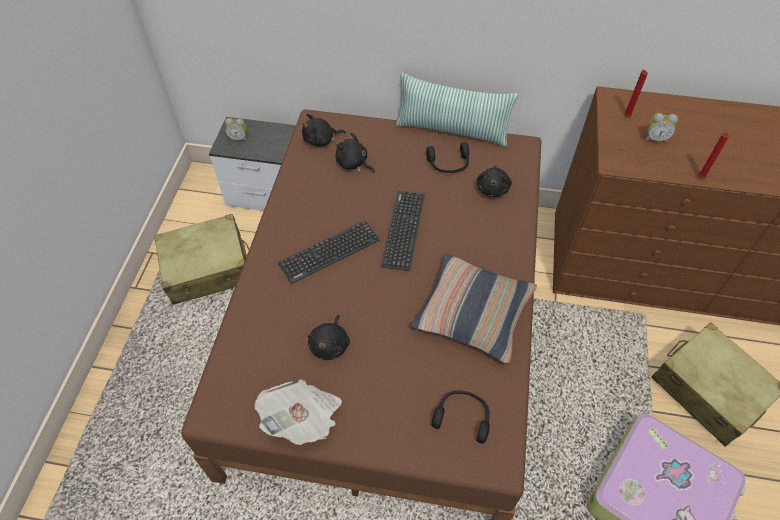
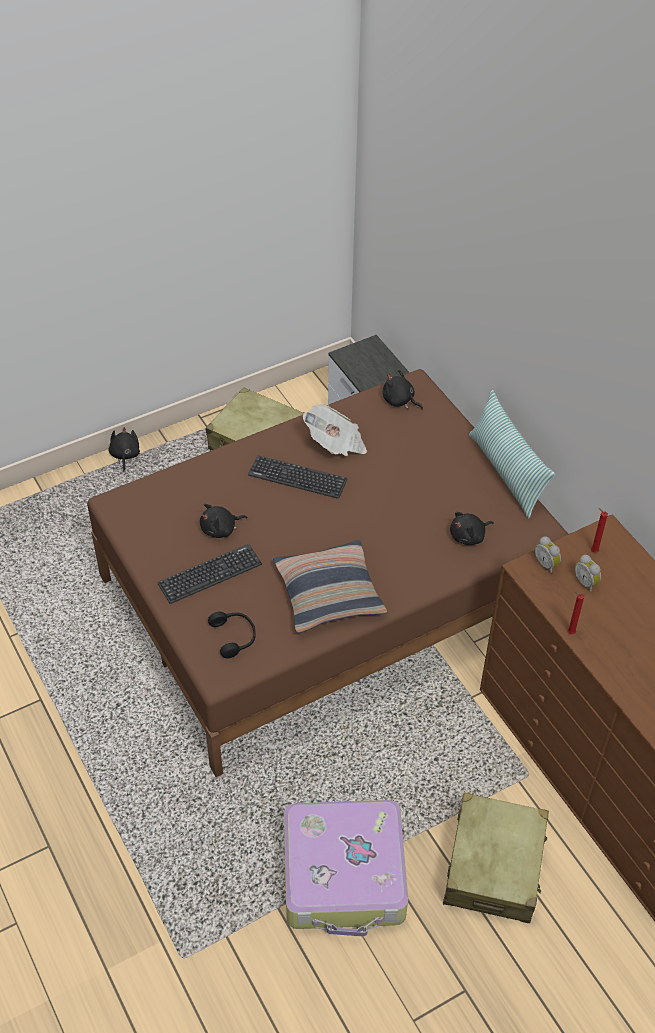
camera: 50 degrees right, 5 degrees down
(239, 138) = (363, 358): alarm clock -> alarm clock (546, 564)
(303, 418) = (153, 551): newspaper -> newspaper (335, 444)
(353, 163) = (397, 435): black plush toy -> black plush toy (125, 455)
(403, 230) = (364, 506): keyboard -> keyboard (210, 574)
(449, 164) = (464, 493): black headphones -> none

